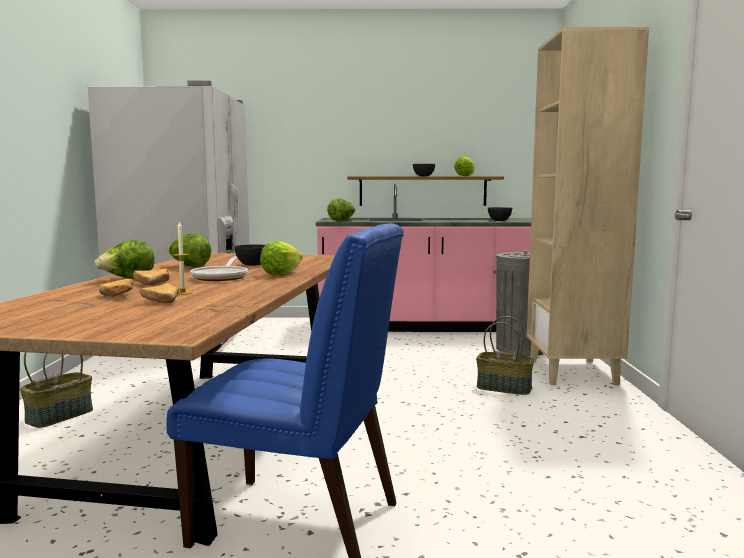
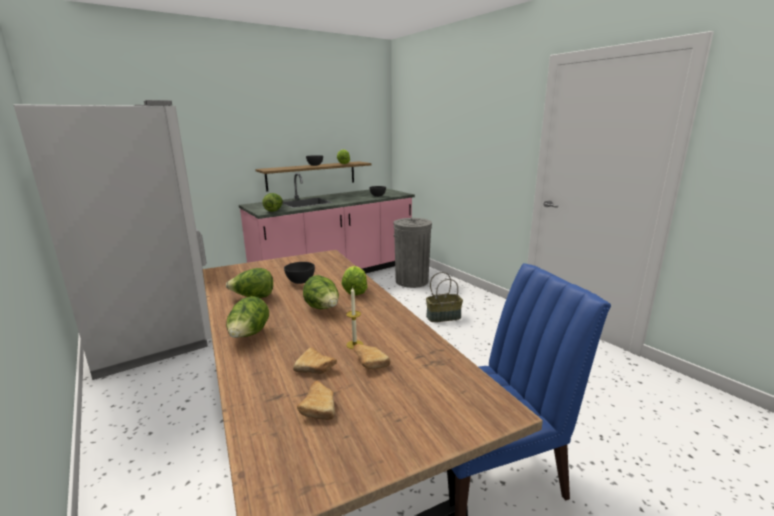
camera: 35 degrees left, 10 degrees up
(59, 415) = (159, 474): basket -> none
(155, 283) = (291, 335): bread -> bread (319, 406)
(221, 277) = (323, 308): frying pan -> lettuce
(573, 372) = (459, 293): beige bookcase -> none

